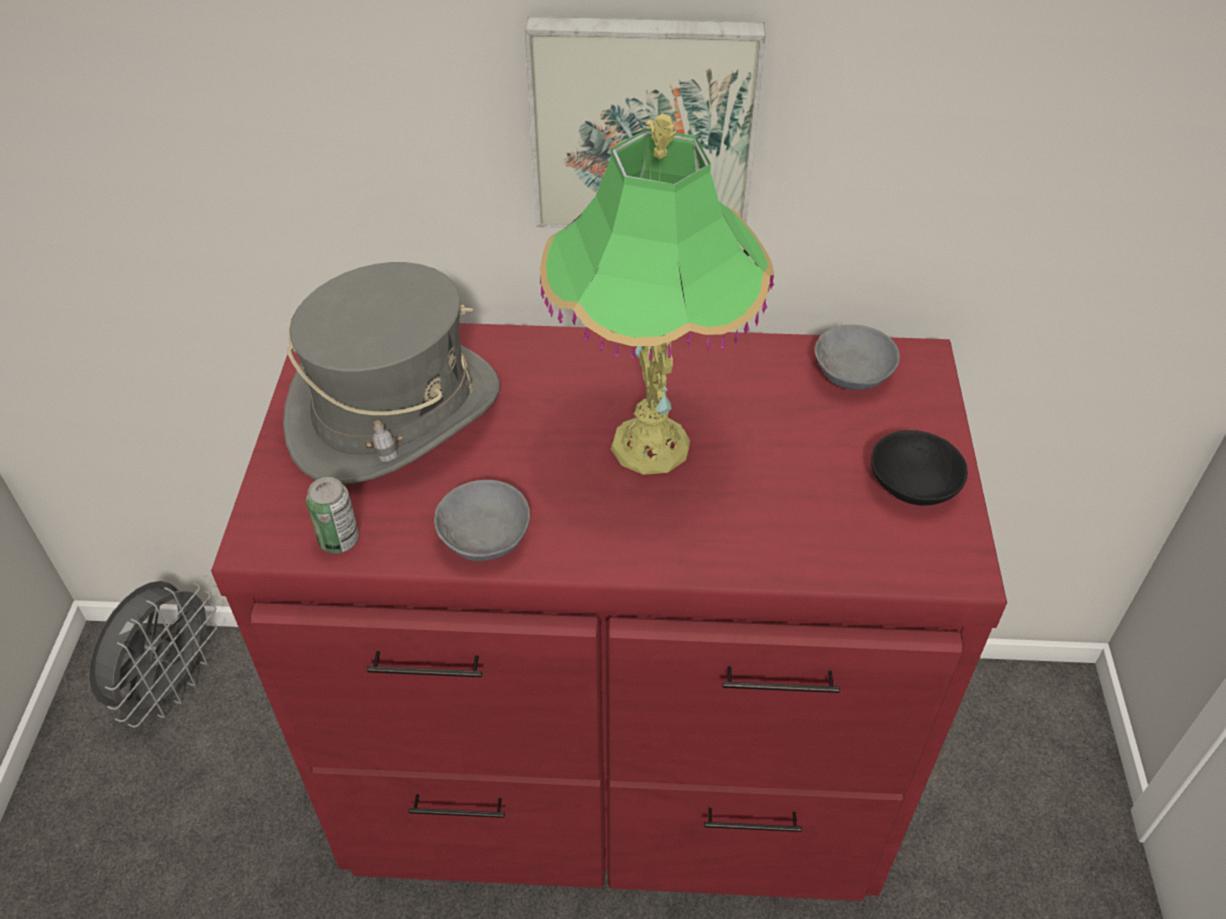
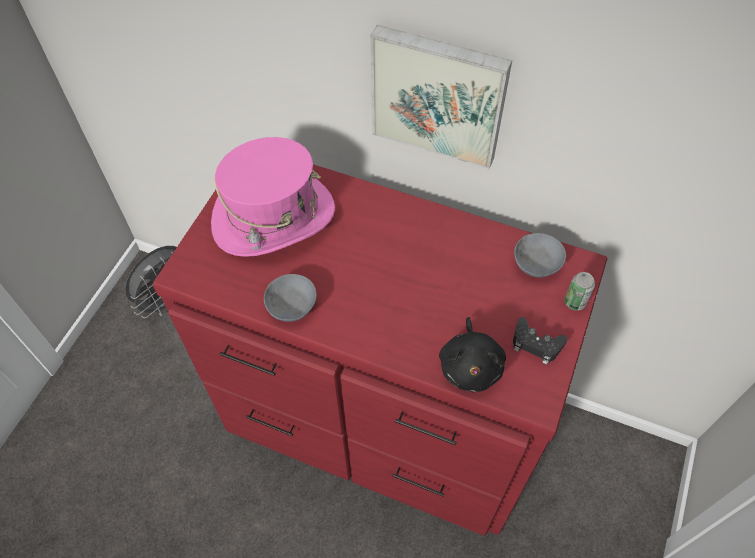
camera: 20 degrees right, 10 degrees up
(339, 540) = (218, 285): can -> can (574, 302)
(395, 414) = (274, 218): grey hat -> pink hat
(651, 446) = (401, 277): table lamp -> none
(827, 544) = (470, 366): none -> black plush toy
(911, 485) = (536, 344): black bowl -> black game controller

